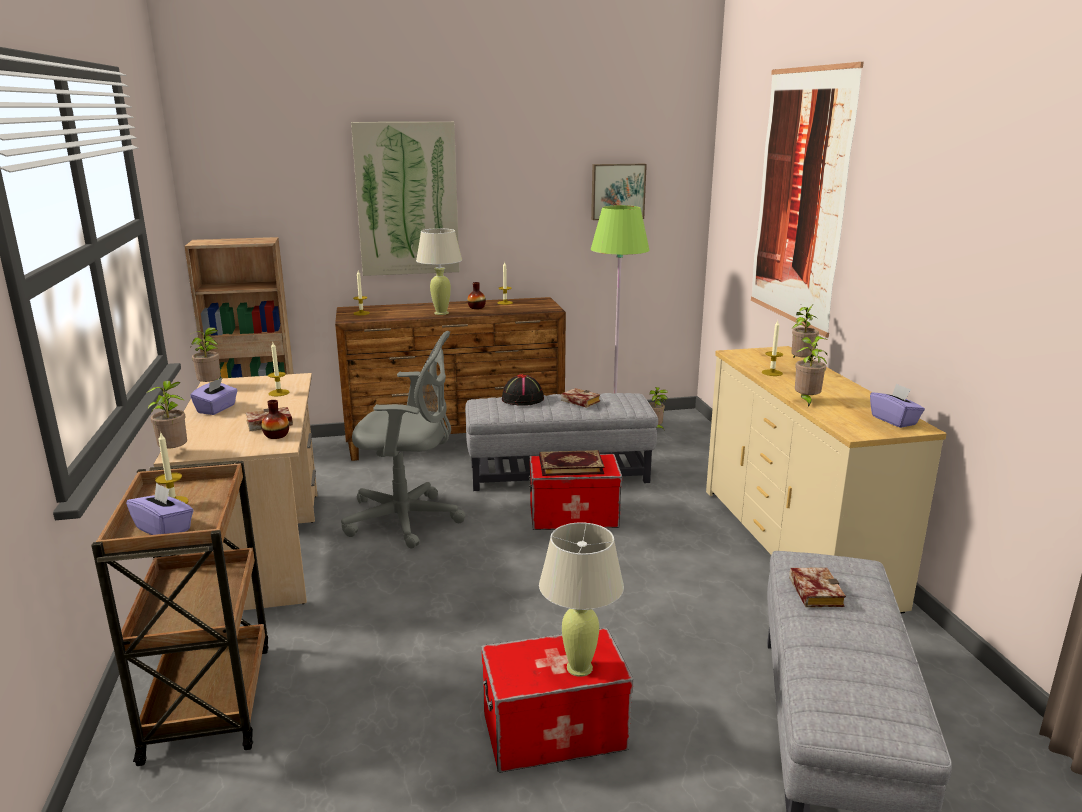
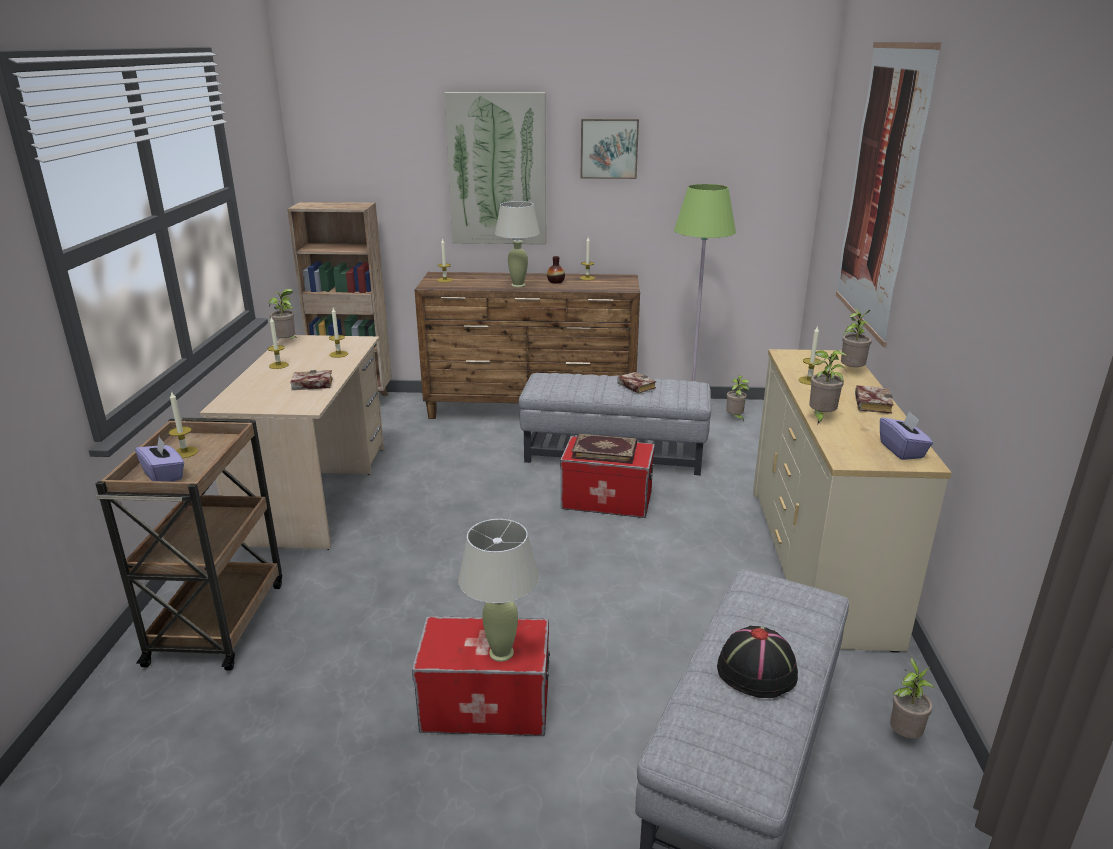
camera: 15 degrees right, 5 degrees up
(175, 453) = (221, 404): potted plant -> potted plant (903, 735)
(217, 409) = (278, 365): purple tissue box -> candle
(276, 435) = (311, 397): vase -> none
(408, 520) = (452, 483): grey office chair -> none
(523, 399) = (582, 378): black hat -> black hat (757, 671)
(617, 191) = (715, 168): picture -> picture (609, 148)
(813, 591) = (747, 618): book -> book (870, 403)

